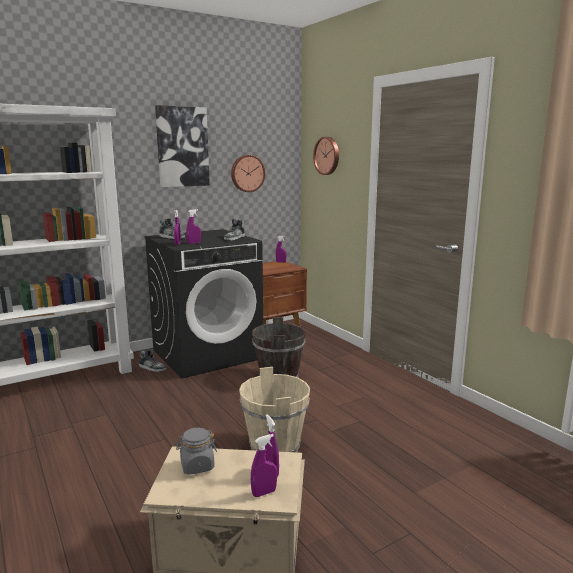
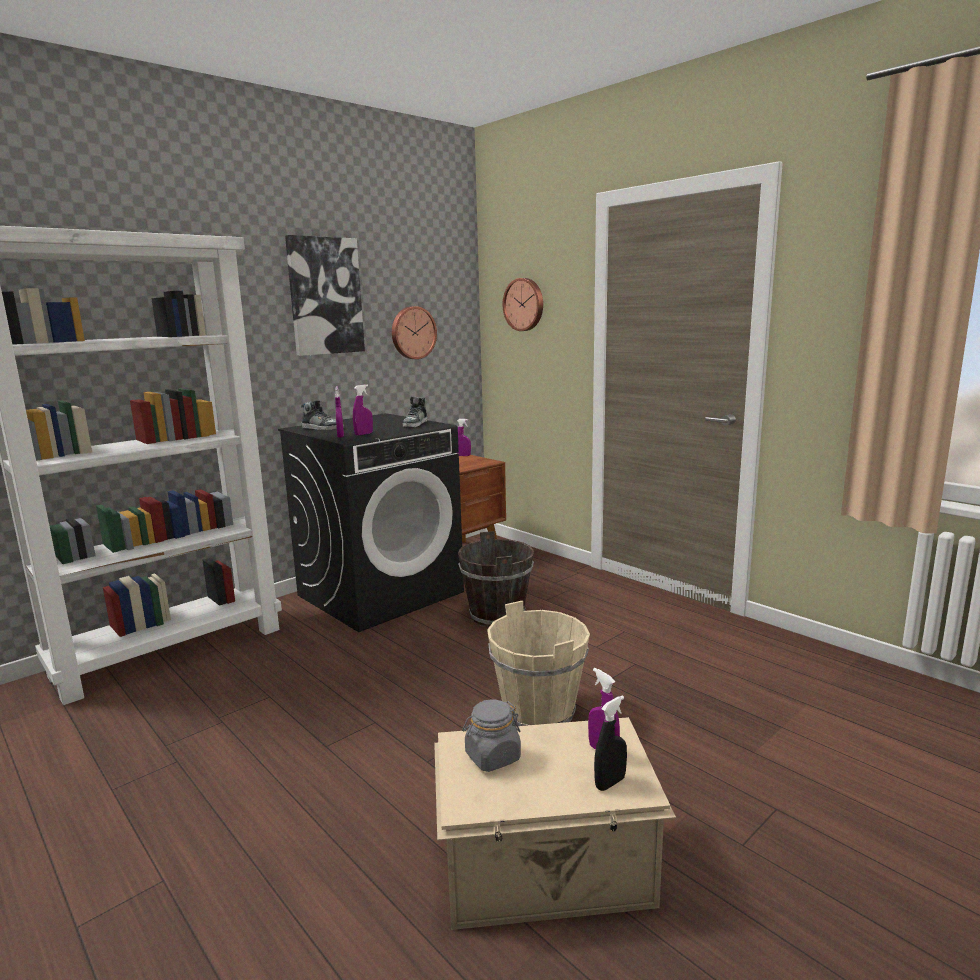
camera: 10 degrees left, 0 degrees up
(152, 368) = (308, 621): shoe -> none
(264, 493) = (610, 783): purple spray bottle -> black spray bottle

